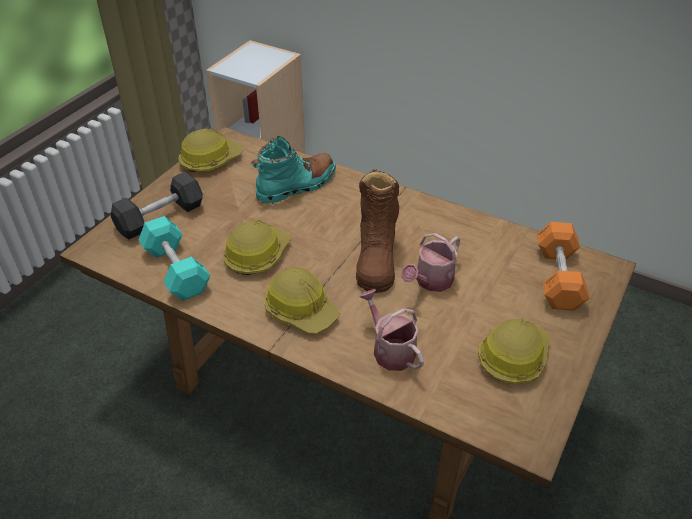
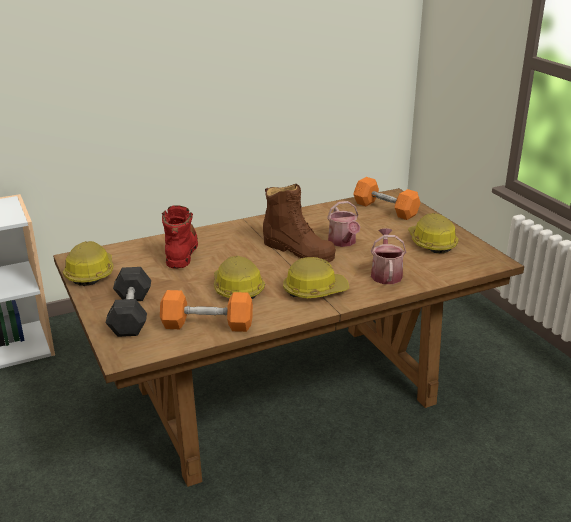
camera: 55 degrees left, 15 degrees down
(176, 270) = (207, 325): turquoise dumbbell -> orange dumbbell
(297, 185) = (181, 251): turquoise boot -> red boot
(390, 349) = (386, 274): watering can -> watering can turned 90 degrees clockwise

